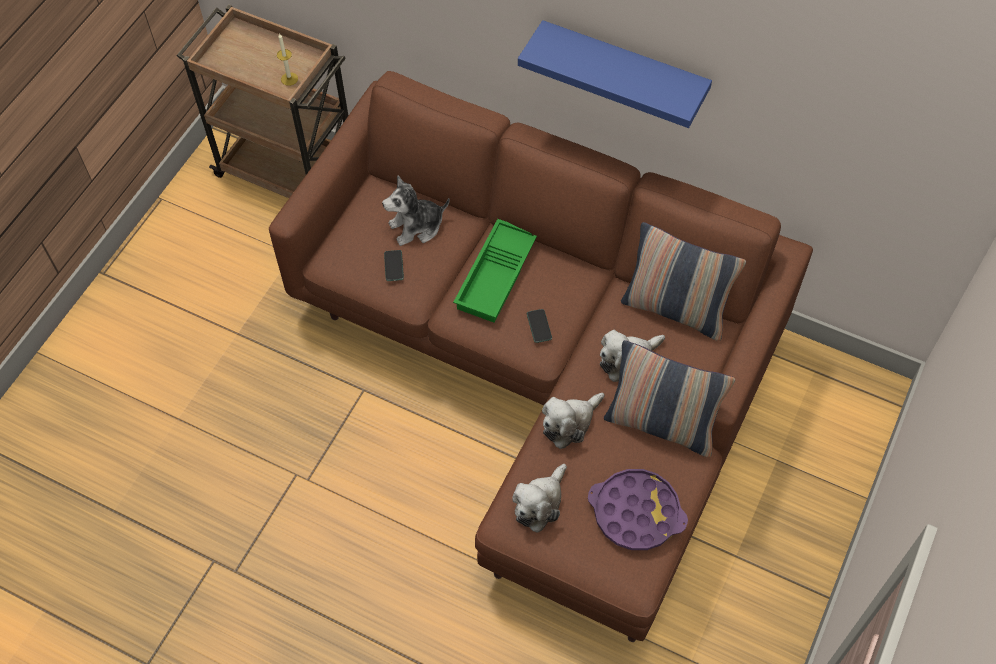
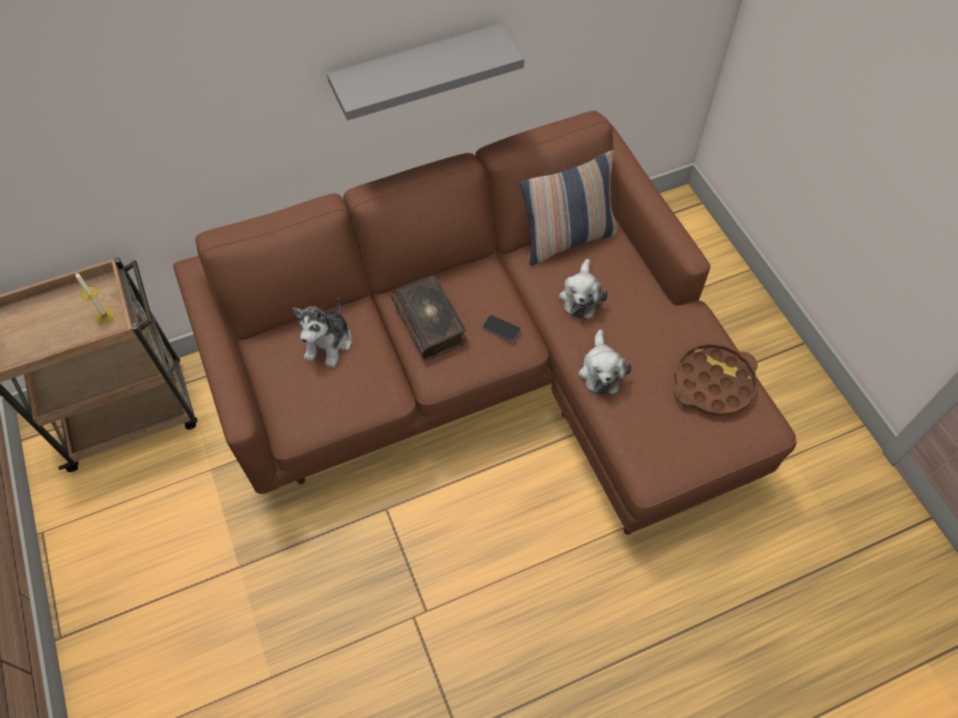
camera: 50 degrees left, 0 degrees up
(393, 266) = (348, 384): phone -> none
(497, 276) = (431, 323): green tray -> book
(539, 503) = (652, 440): plush toy -> none
(623, 71) = (417, 73): blue shelf -> grey shelf
(636, 513) = (713, 383): purple tray -> brown tray
(661, 424) = (653, 315): pillow -> none

